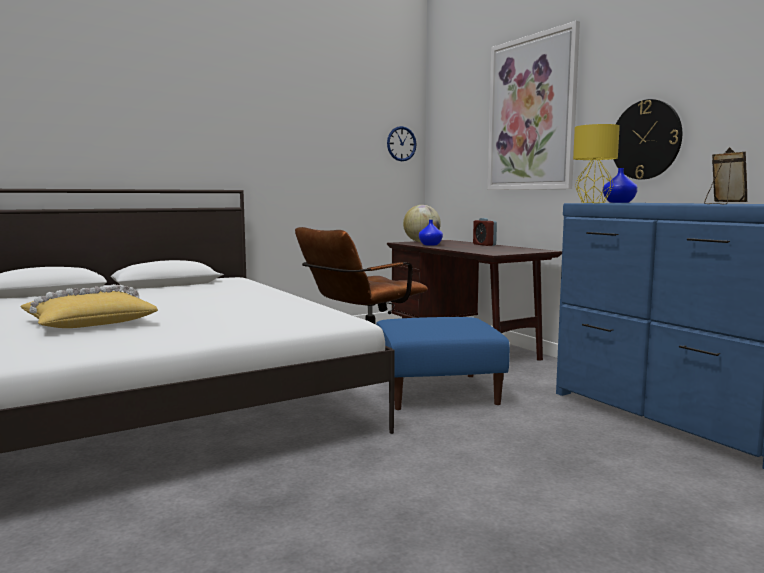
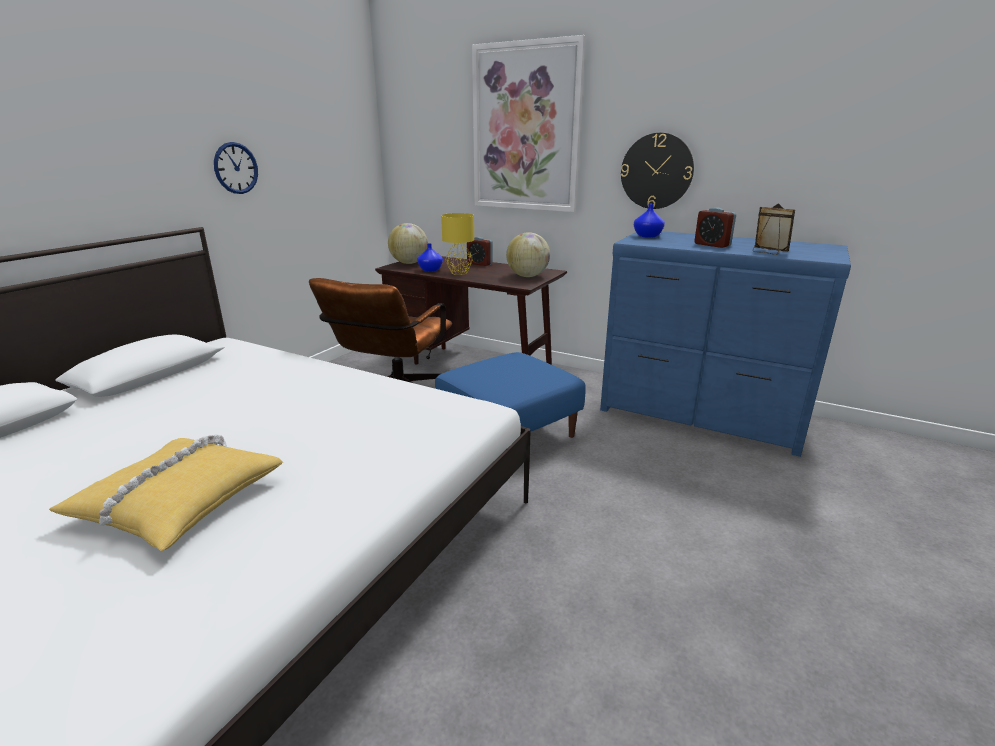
camera: 30 degrees left, 15 degrees up
(401, 143) = (359, 147): wall clock -> wall clock (236, 168)
(512, 251) = (527, 276): none -> globe
(593, 203) = (640, 242): yellow table lamp -> yellow table lamp (459, 272)
(671, 203) = (712, 245): none -> alarm clock

